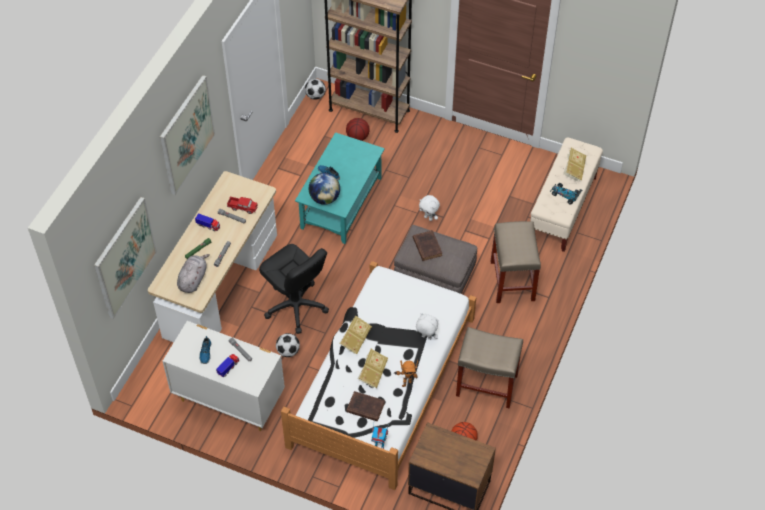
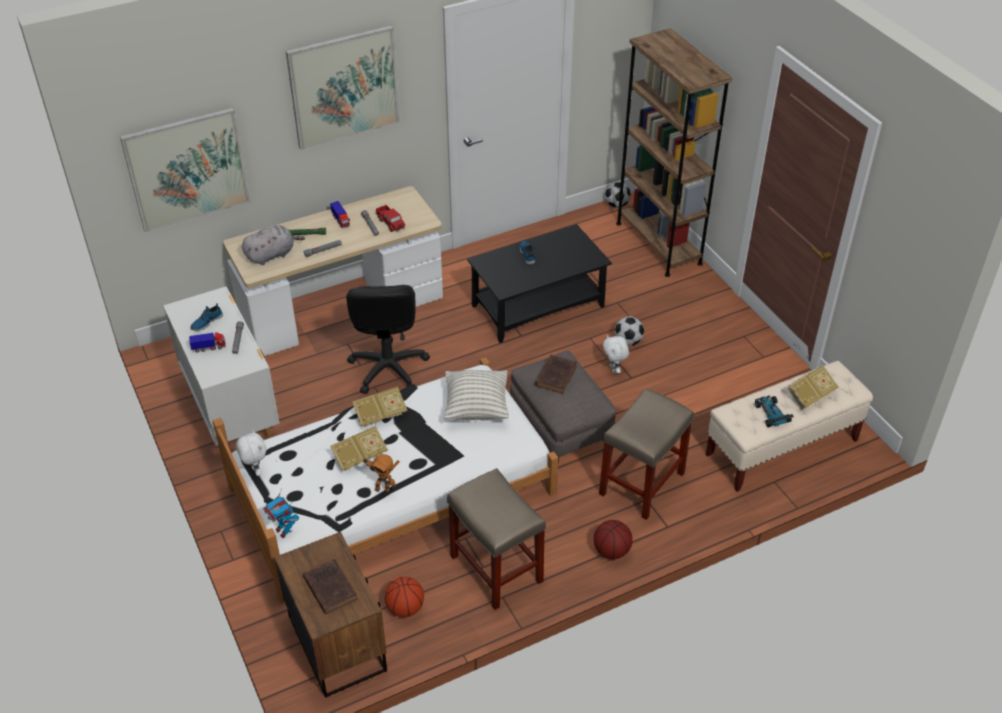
camera: 40 degrees right, 10 degrees down
(288, 351) = (334, 403): football -> football (628, 341)
(324, 198) = (498, 272): globe -> none
(341, 203) = (537, 307): turquoise coffee table -> black coffee table
(357, 137) = (619, 260): basketball -> basketball (611, 551)
(364, 407) = (313, 483): brown book -> brown book (329, 587)
(403, 297) = (476, 407): none -> pillow
(426, 337) = (455, 460): white plush toy -> white plush toy (255, 470)

